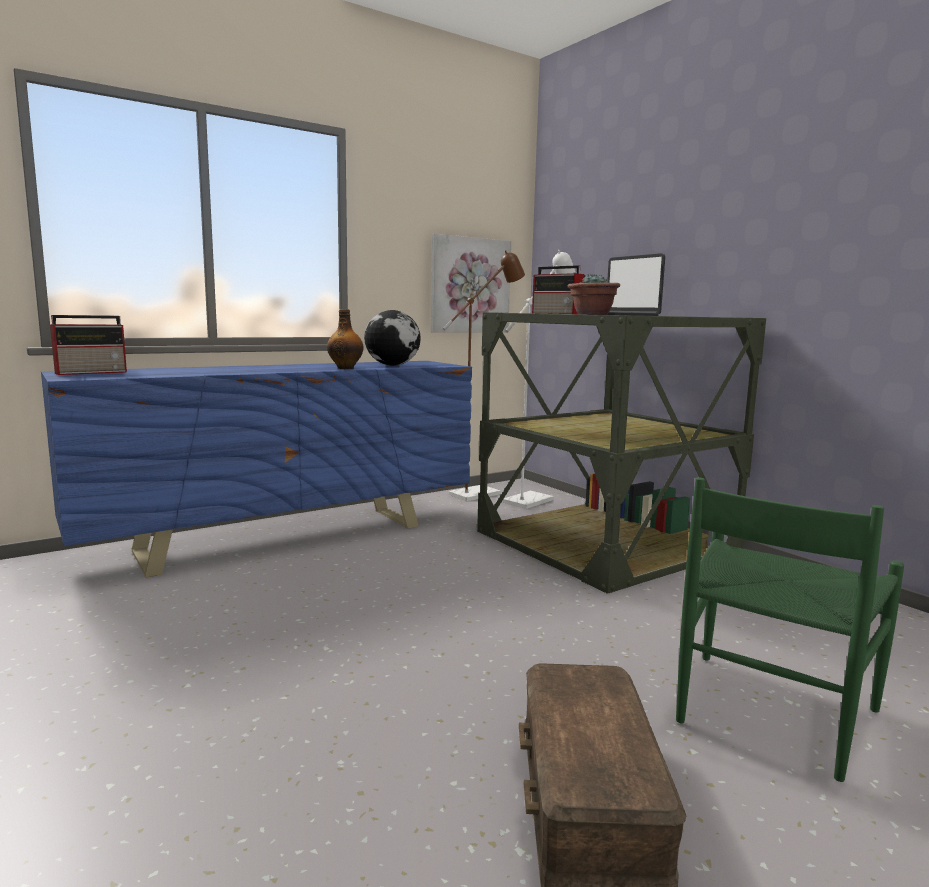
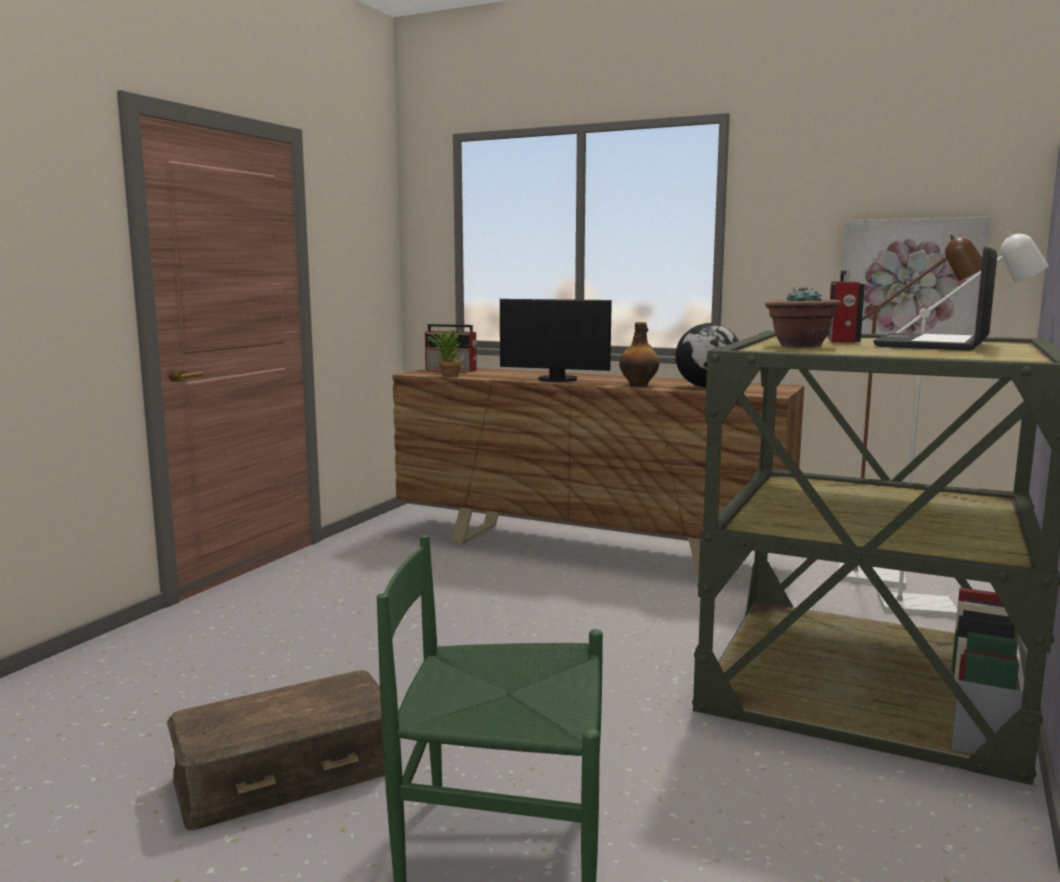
camera: 60 degrees right, 0 degrees up
(128, 376) = (447, 376): none -> potted plant
(258, 370) = (556, 380): none -> monitor
(286, 538) = (588, 551): blue cabinet -> brown cabinet

